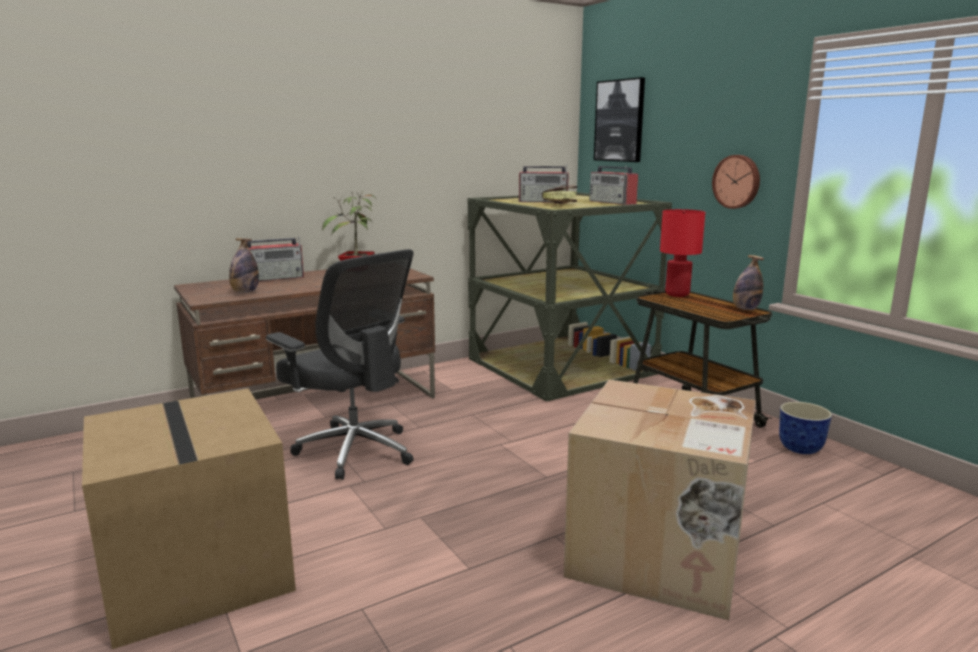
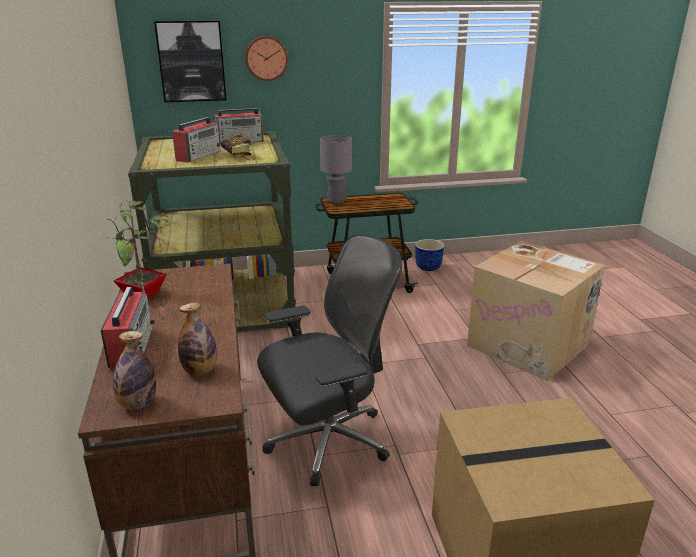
camera: 70 degrees left, 10 degrees up
(676, 295) = (336, 203): red table lamp -> grey table lamp
(737, 181) = (333, 107): wall clock -> wall clock (266, 58)
(745, 309) = (390, 196): bottle -> bottle (137, 404)

